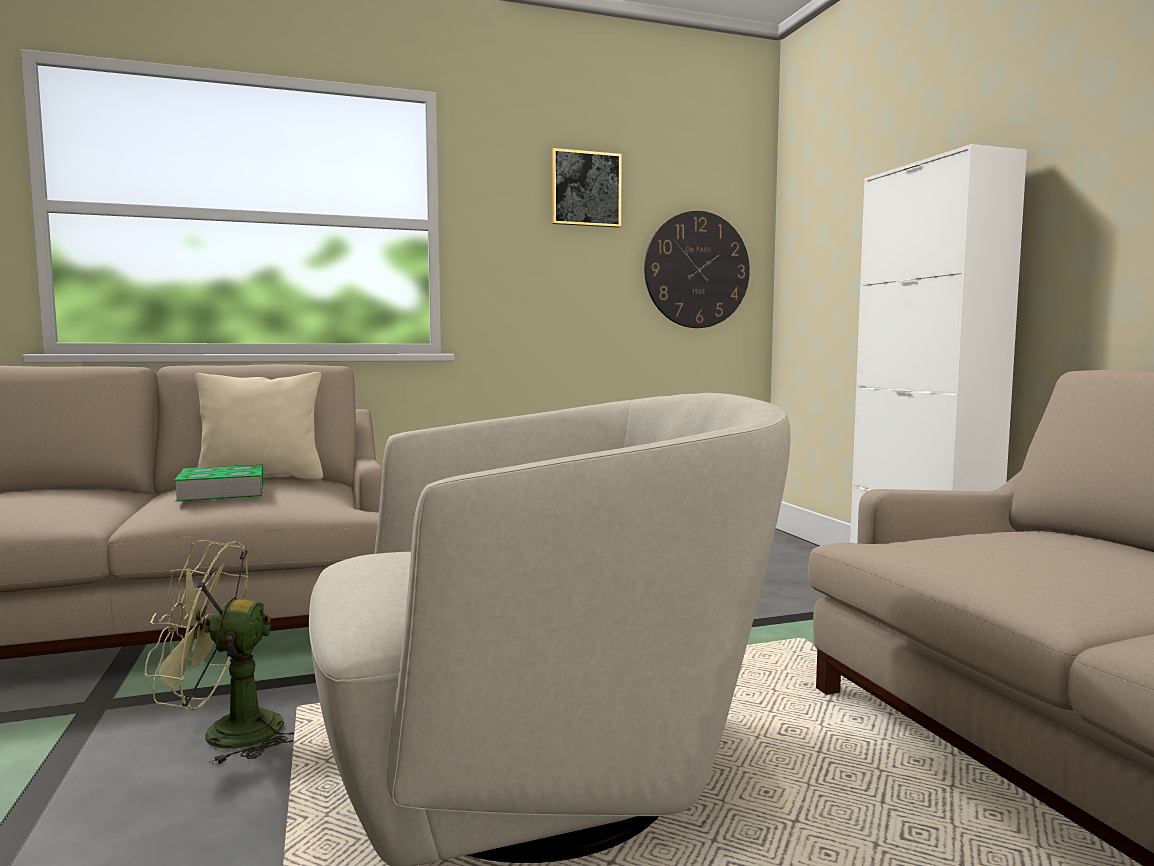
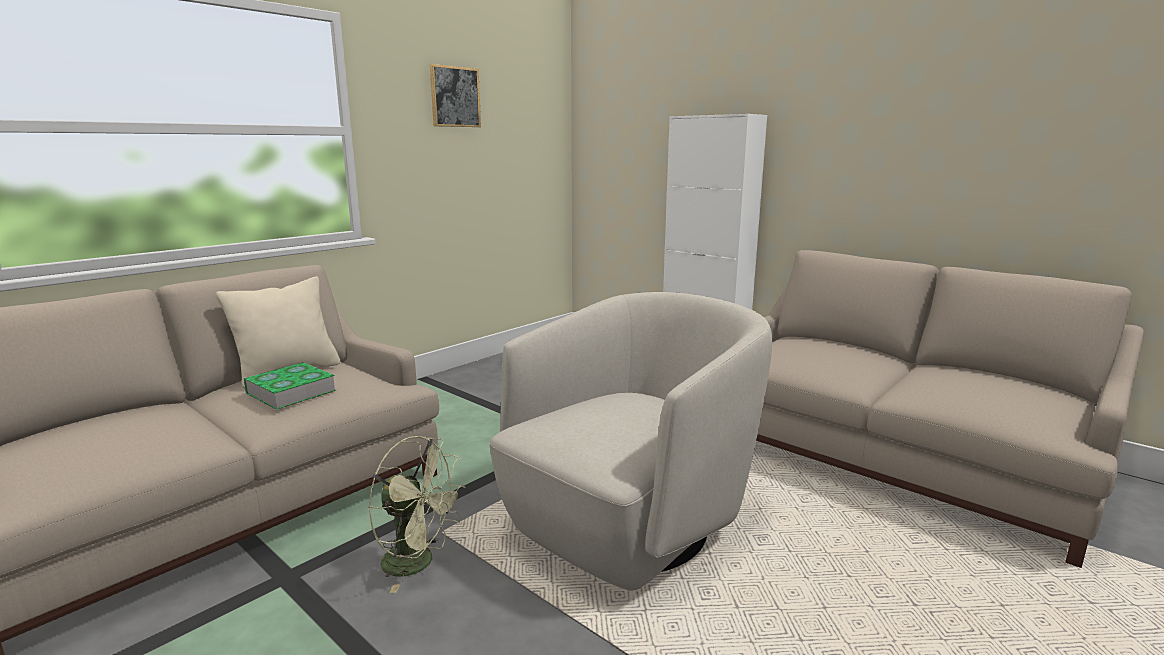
camera: 30 degrees left, 10 degrees up
(225, 734) = (418, 563): green fan -> green fan turned 120 degrees counterclockwise
(697, 270) = (528, 157): wall clock -> none

